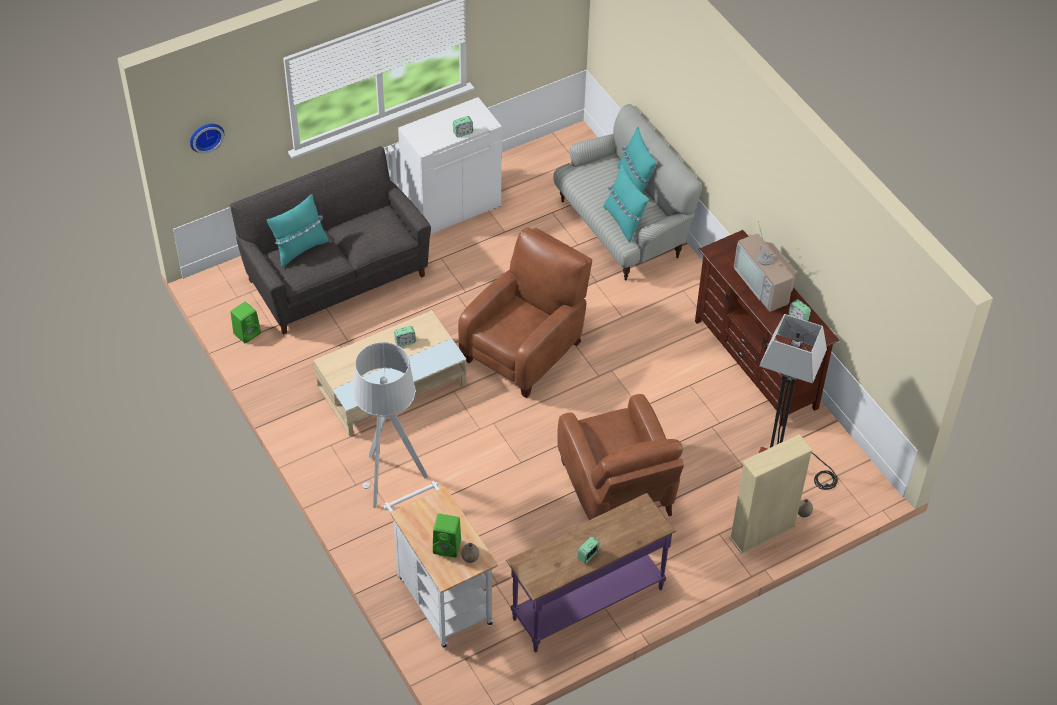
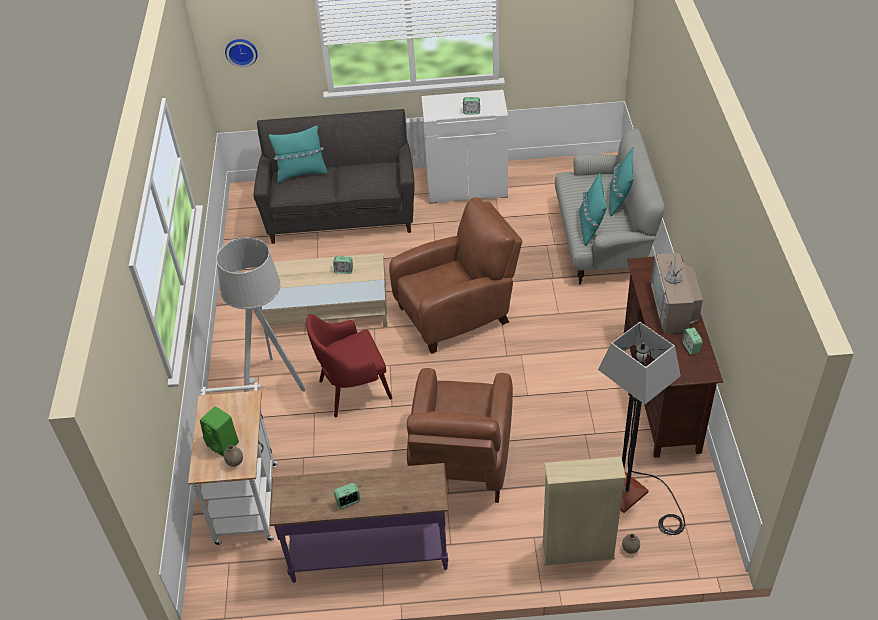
camera: 30 degrees right, 5 degrees down
(247, 333) = (246, 234): green speaker -> none
(473, 459) = (353, 390): none -> red armchair

